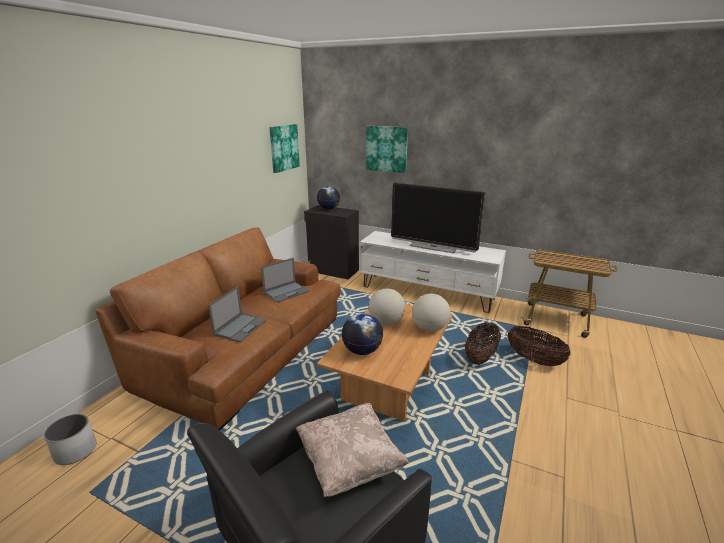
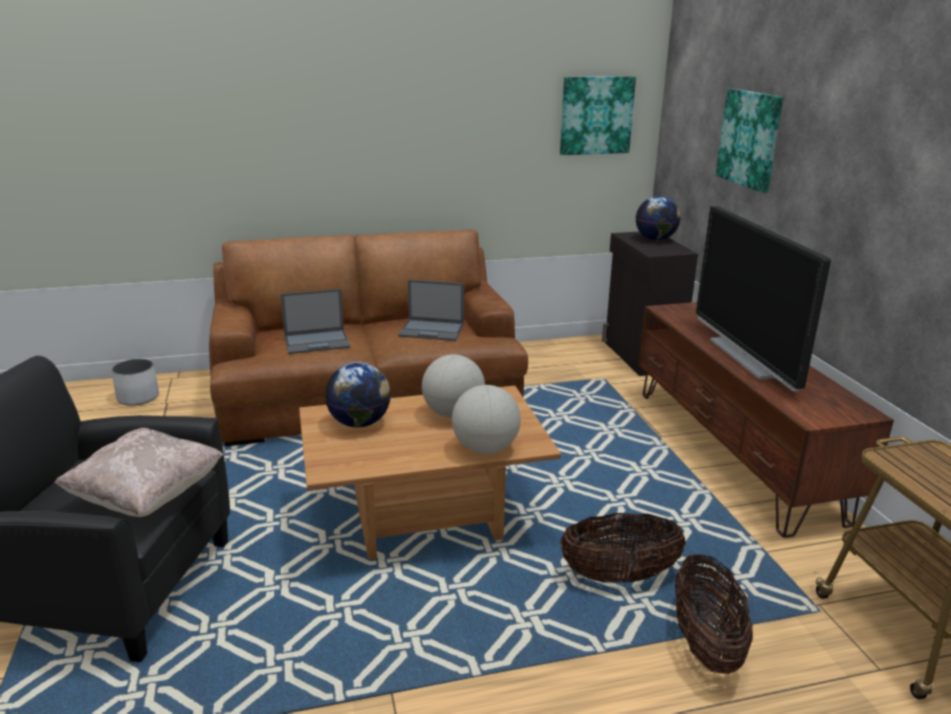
camera: 50 degrees right, 0 degrees up
(427, 292) = (733, 452): white tv stand -> brown tv stand

